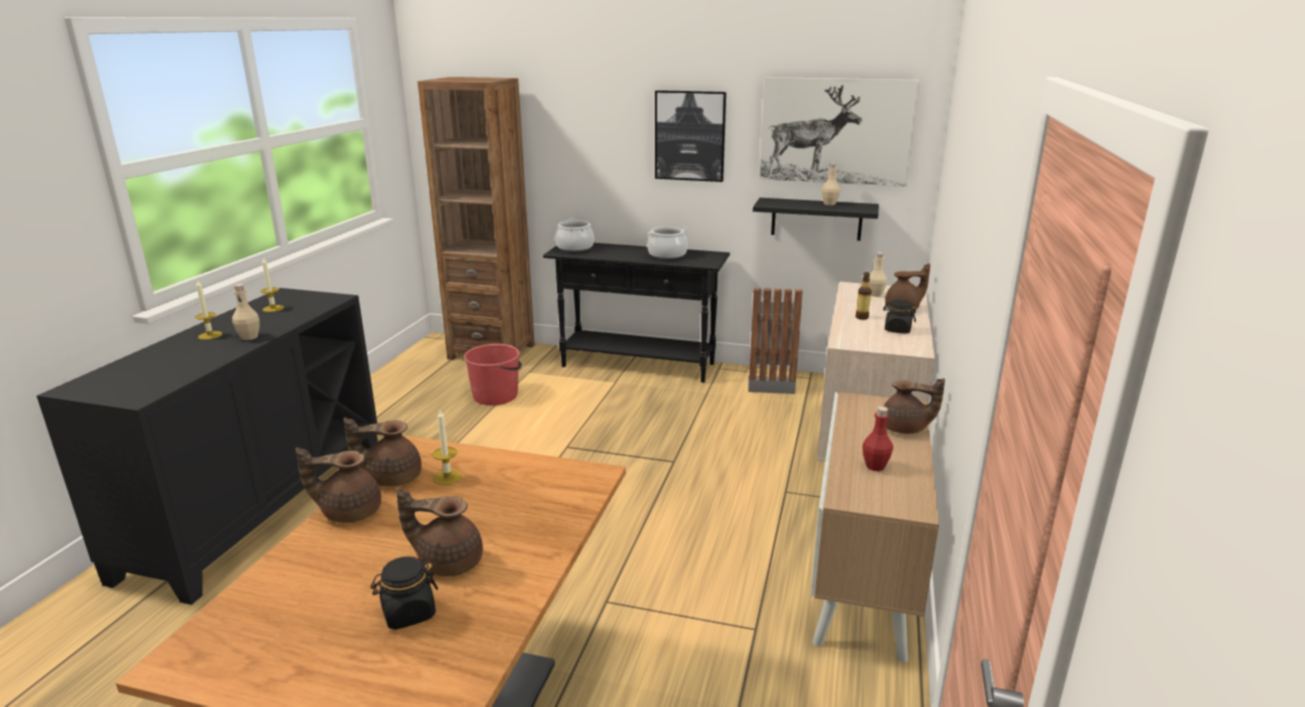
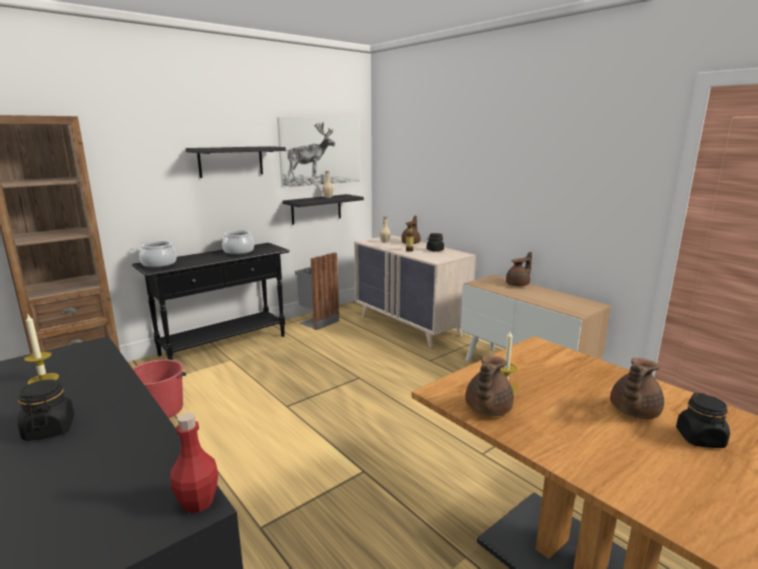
camera: 55 degrees left, 5 degrees down
(210, 335) = (49, 429): candle -> black jar
(249, 337) = (113, 404): beige bottle -> none
(349, 512) = (534, 437): brown teapot -> none
(690, 136) = (231, 161): picture -> black shelf
(875, 466) = (550, 299): red bottle -> red bottle (198, 502)

